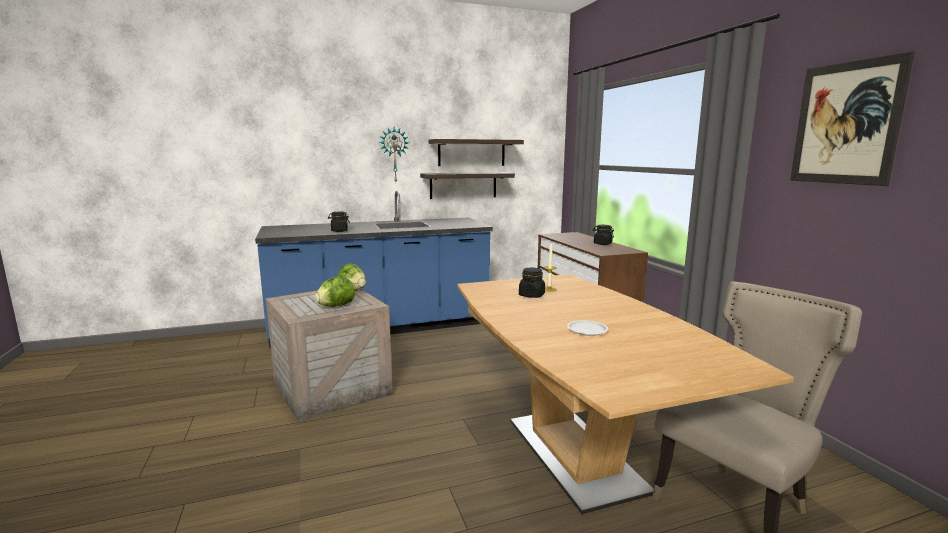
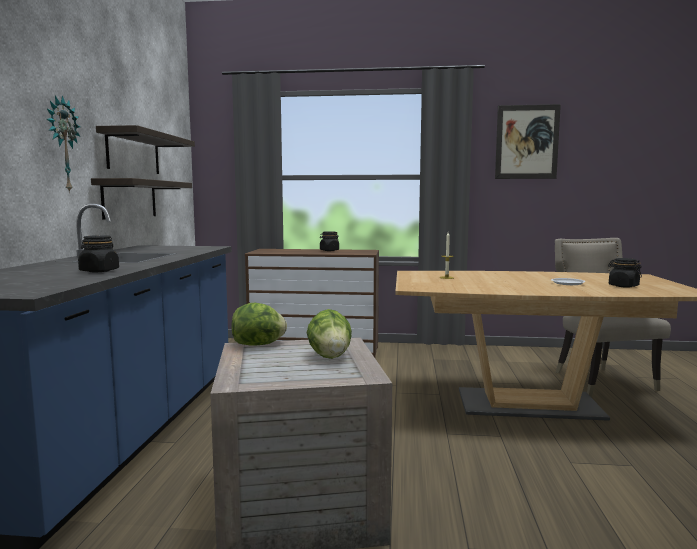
camera: 65 degrees left, 5 degrees down
(531, 295) = (462, 281): black jar -> black jar (623, 286)

